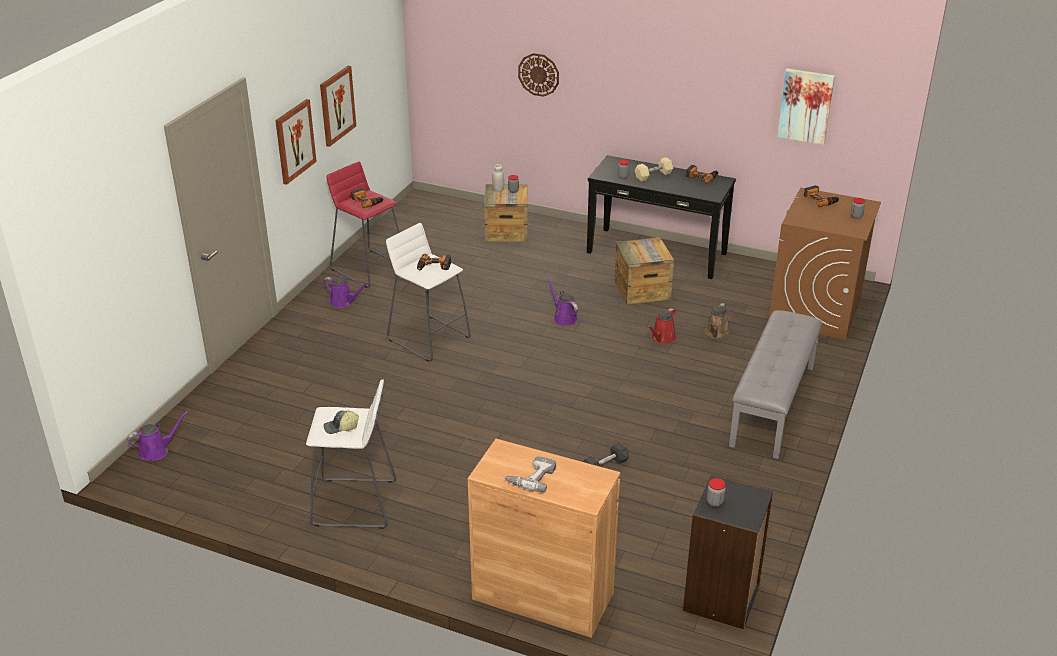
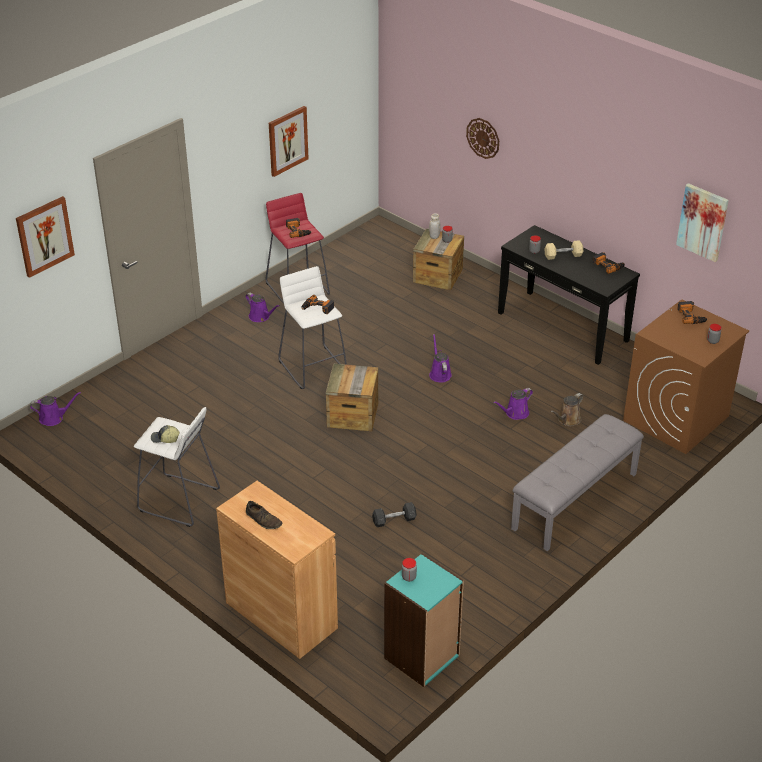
camera: 20 degrees right, 5 degrees up
(294, 141) = (234, 171): picture -> picture (44, 236)
(531, 477) = (263, 520): power drill -> brown shoe
(642, 290) = (526, 361): crate -> crate (353, 414)
(662, 338) = (515, 413): red watering can -> purple watering can
(722, 598) = (422, 657): black bookcase -> turquoise bookcase

